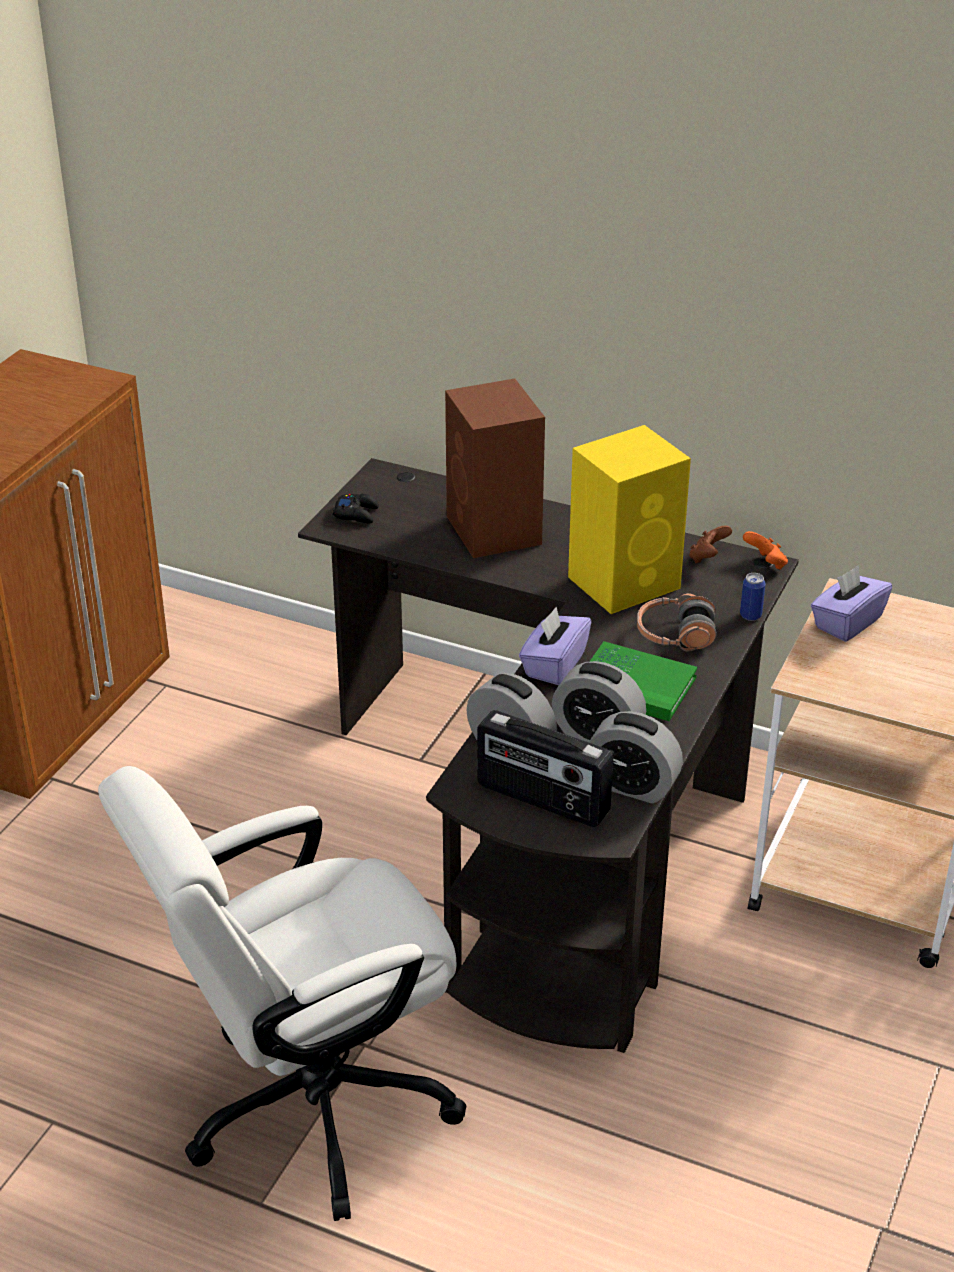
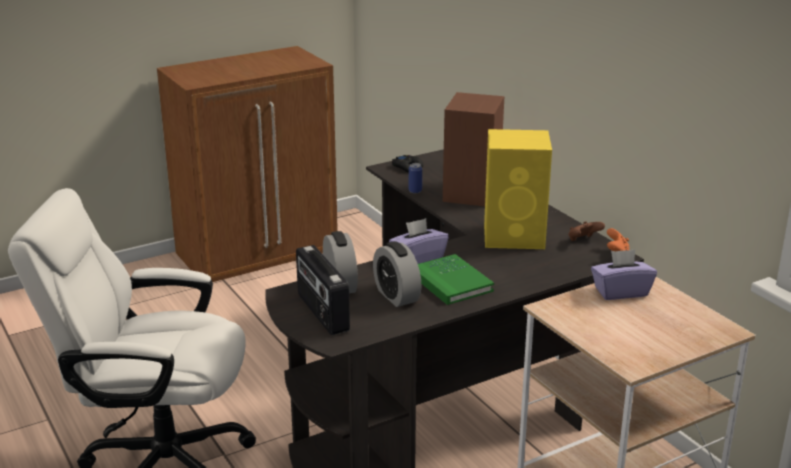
camera: 35 degrees right, 10 degrees down
(631, 786) = (381, 325): alarm clock -> none
(675, 635) = (509, 268): headphones -> none
(750, 615) = (571, 274): can -> can (415, 191)

